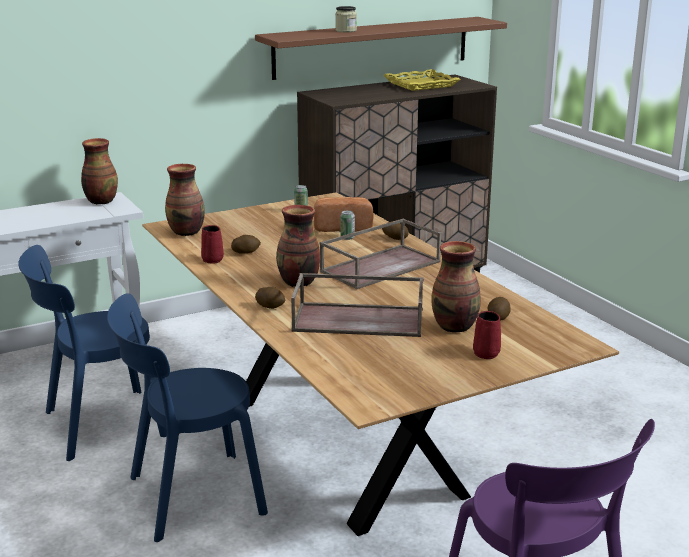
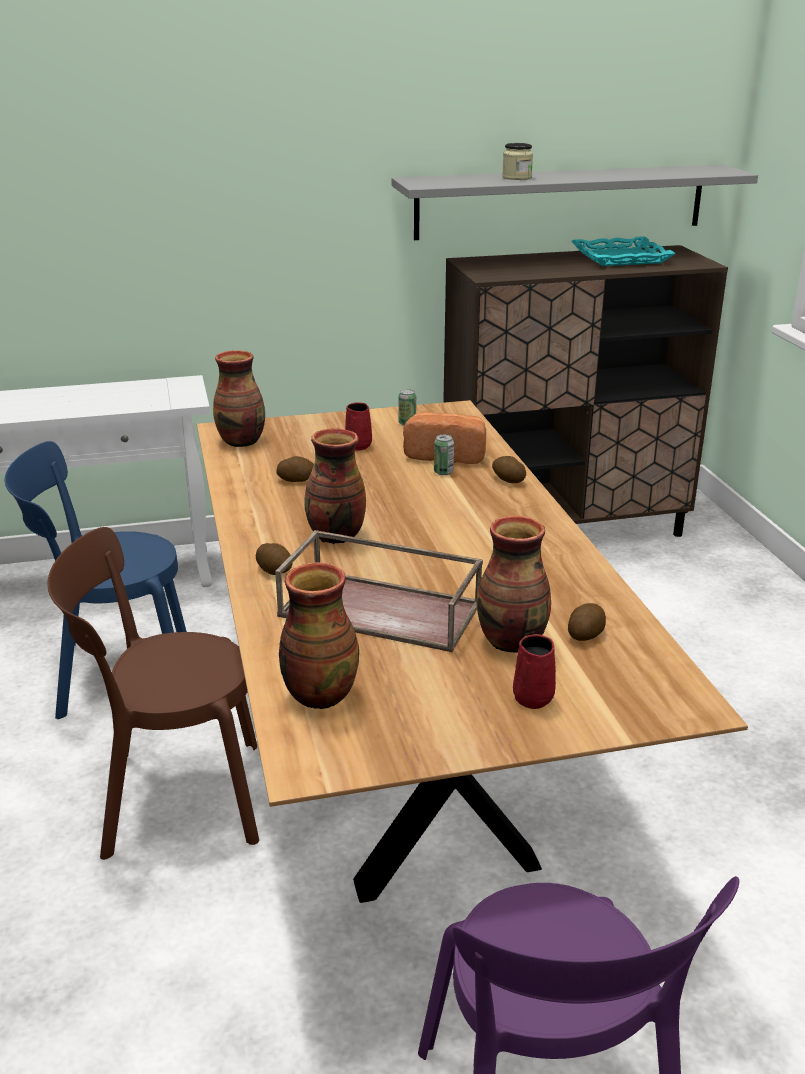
camera: 15 degrees right, 5 degrees up
(100, 201) = (169, 386): vase -> vase (319, 694)
(189, 497) = (173, 798): blue chair -> brown chair
(212, 259) = (247, 486): red mug -> red mug (358, 445)
(372, 47) = (561, 201): brown shelf -> grey shelf
(380, 266) = (463, 523): brown tray -> none
(421, 85) = (621, 258): yellow tray -> turquoise tray

